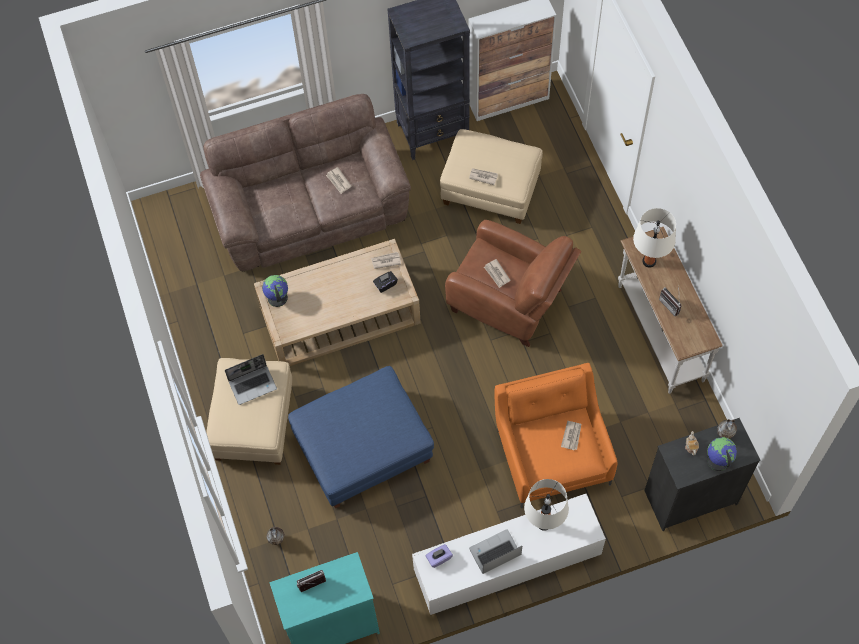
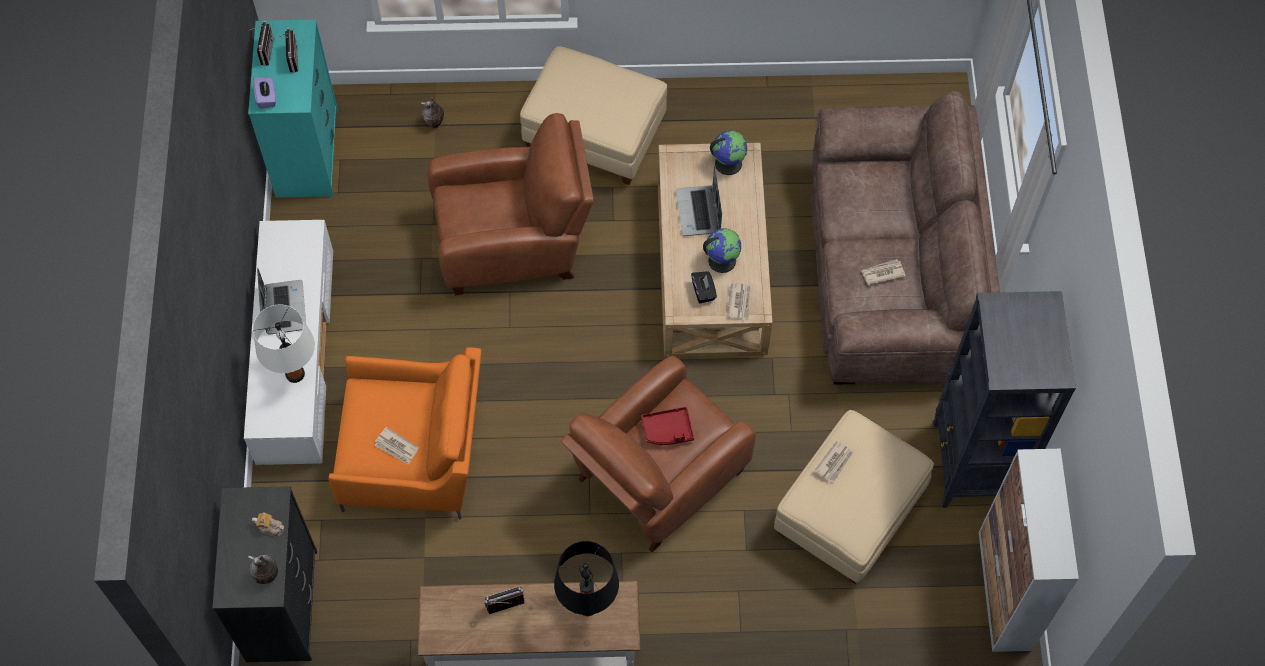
camera: 105 degrees right, 0 degrees up
(253, 384) = (611, 105): laptop -> laptop (699, 212)
(312, 610) = (263, 51): none -> radio
(363, 447) = (513, 243): blue ottoman -> brown armchair
(439, 558) = (305, 245): purple tissue box -> purple tissue box (266, 98)
(497, 274) = (668, 430): newspaper -> red tray
(649, 261) = (587, 606): white table lamp -> black table lamp
(717, 460) = (236, 553): globe -> globe (722, 260)

